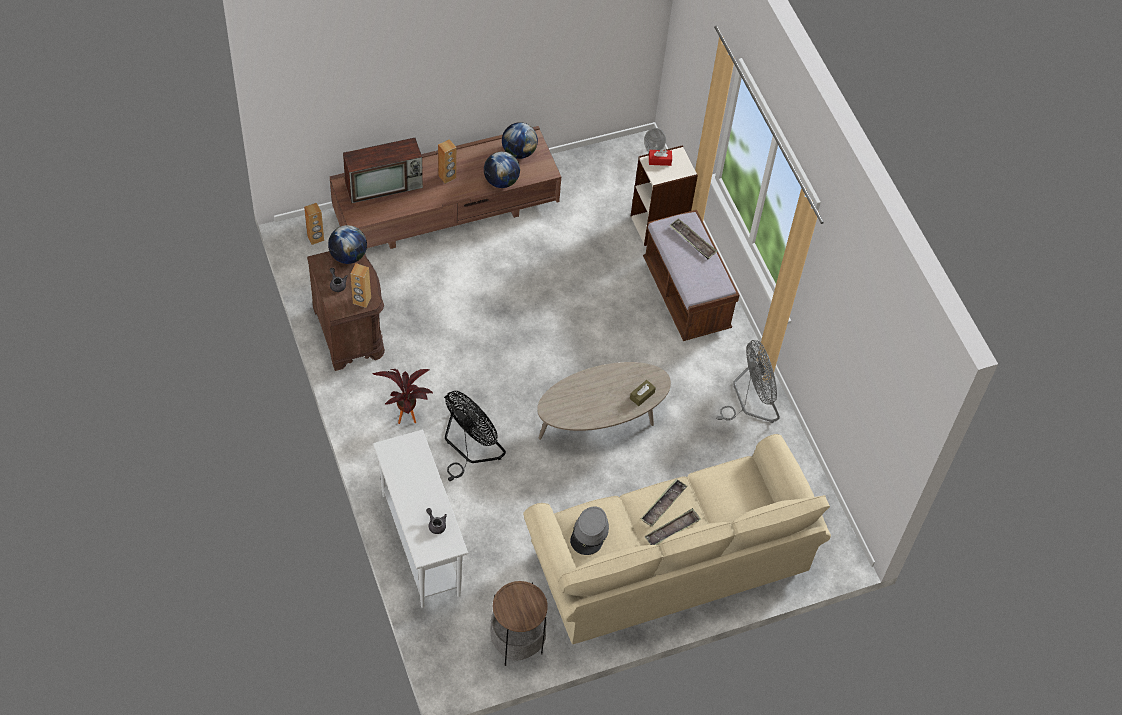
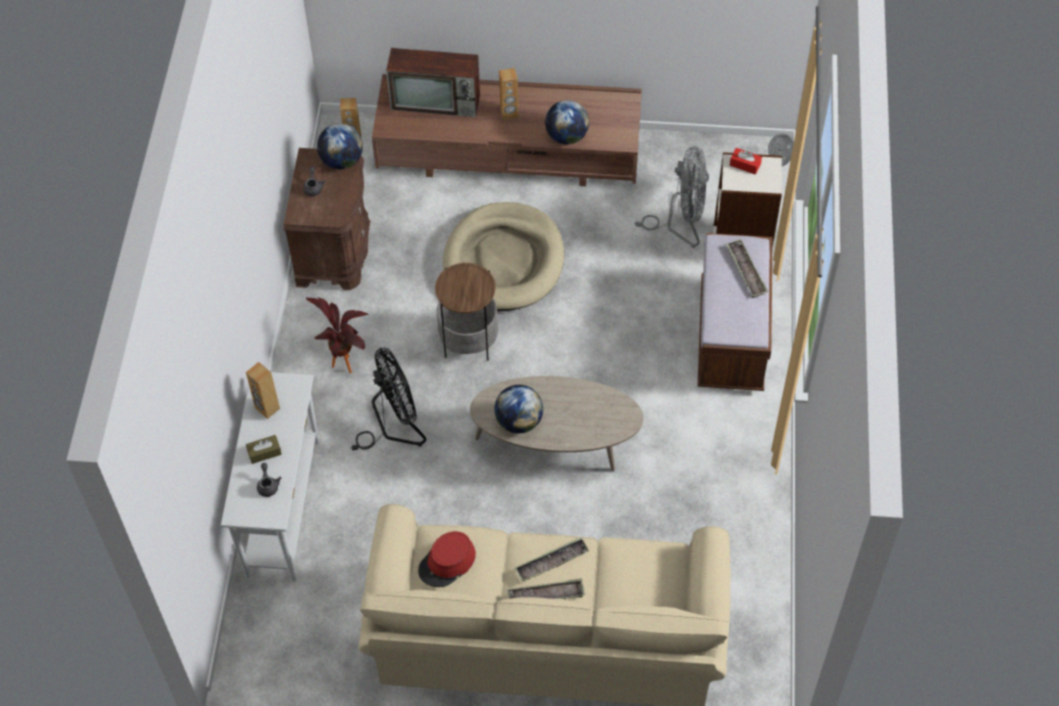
camera: 30 degrees right, 0 degrees up
(361, 301) = (329, 213): brown speaker -> brown speaker (267, 408)
(487, 295) = (504, 261): none -> beige dog bed
(517, 642) = (328, 657): side table -> side table (468, 341)
(519, 152) = (604, 110): globe -> globe (519, 421)
(589, 533) = (447, 562): grey hat -> red hat
(642, 395) = (599, 428): brown tissue box -> brown tissue box (264, 452)
(749, 398) = (744, 480): grey fan -> grey fan (681, 216)

